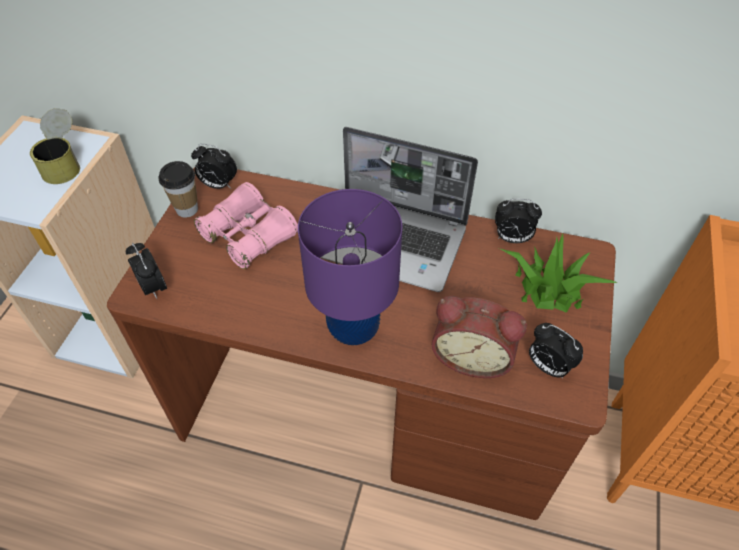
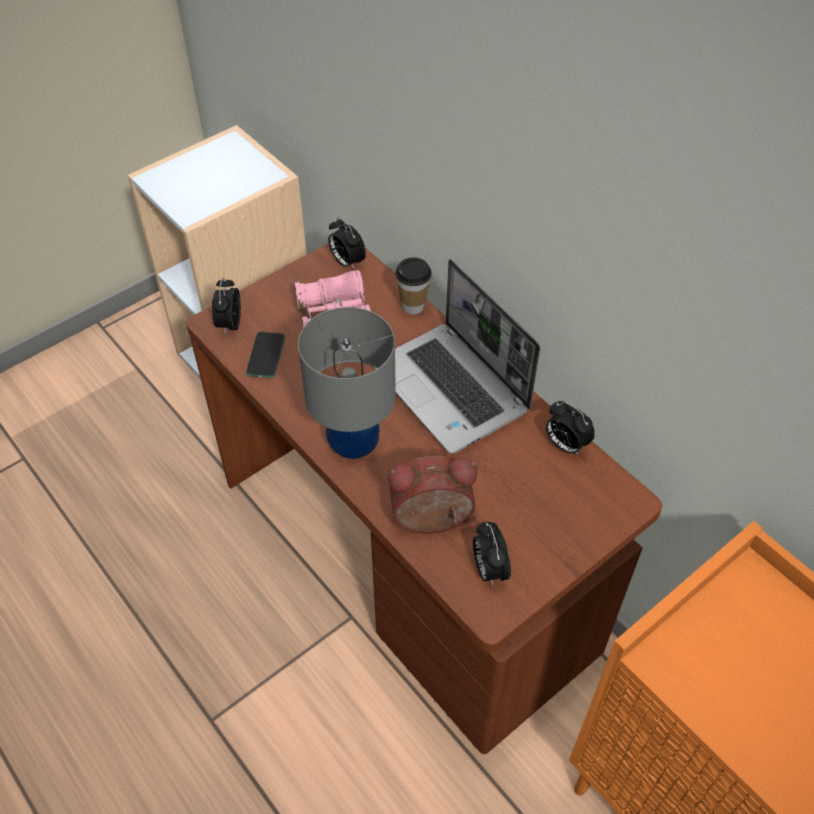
camera: 35 degrees right, 0 degrees up
(65, 163) = (237, 184): can -> none
(187, 209) = (305, 271): cup -> cup (413, 306)
(211, 297) = (266, 355): none -> phone
(352, 331) = (351, 444): purple table lamp -> grey table lamp
(472, 355) = (431, 522): alarm clock -> alarm clock turned 120 degrees clockwise
(549, 287) = (557, 506): potted plant -> none

